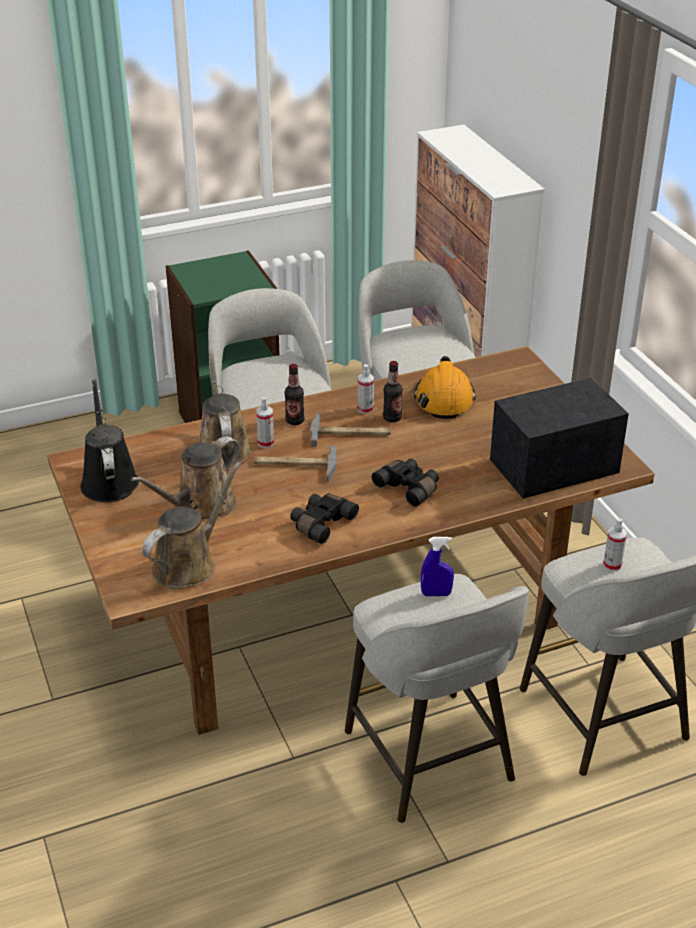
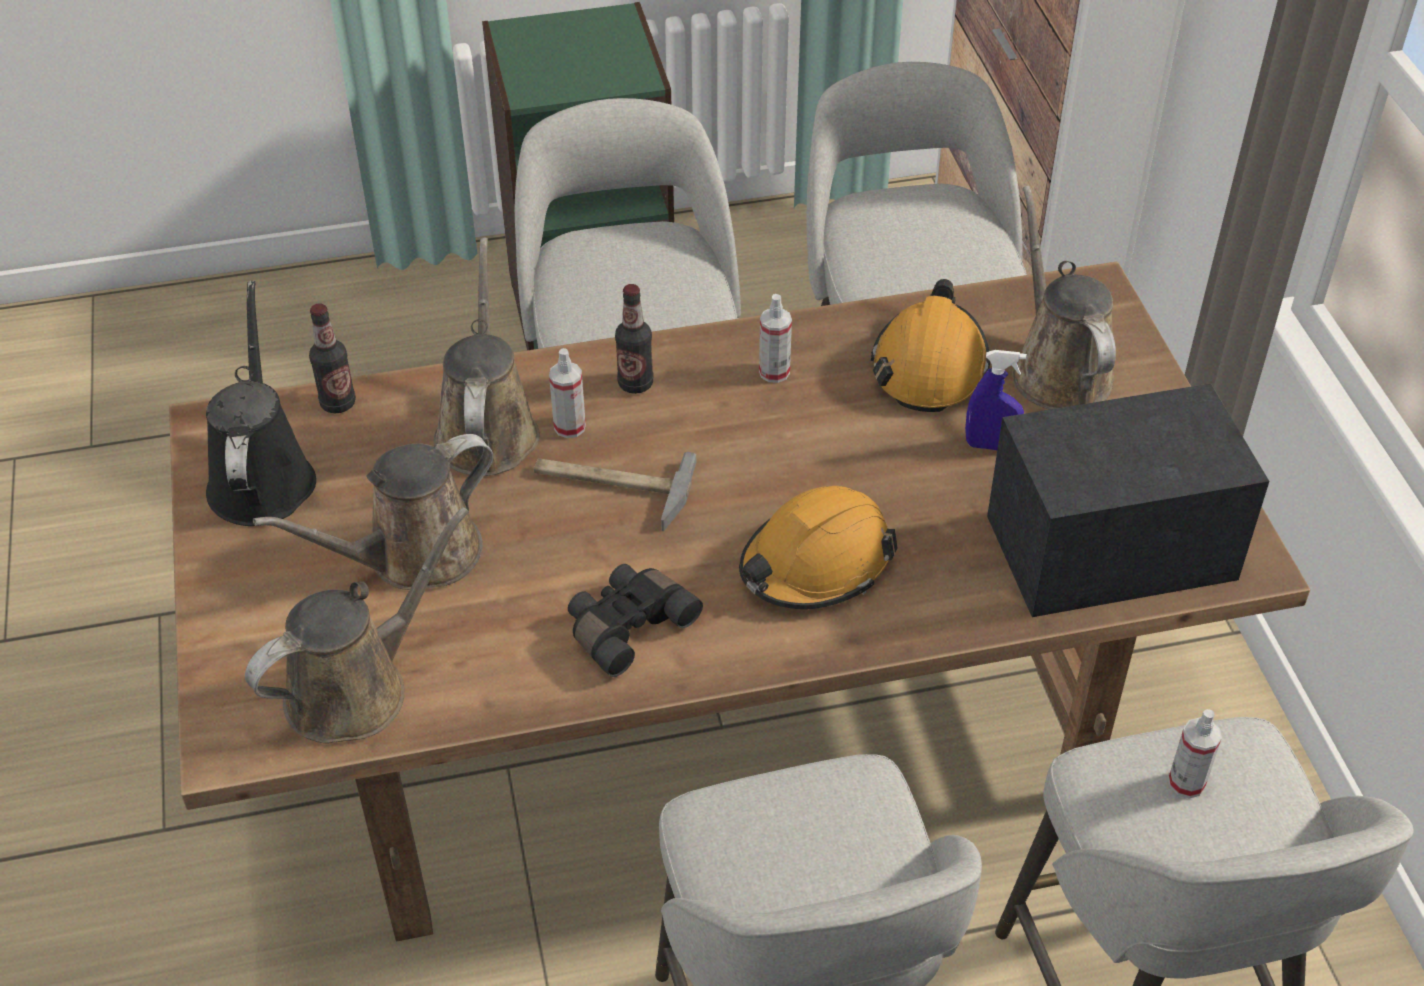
camera: 10 degrees right, 10 degrees up
(350, 432) = (733, 422): hammer -> none
(392, 418) = (820, 398): bottle -> bottle (338, 403)
(409, 488) = (815, 564): black binoculars -> orange hard hat
(436, 594) = (823, 803): blue spray bottle -> blue spray bottle (990, 445)
(509, 394) = (1057, 369): none -> brown watering can

